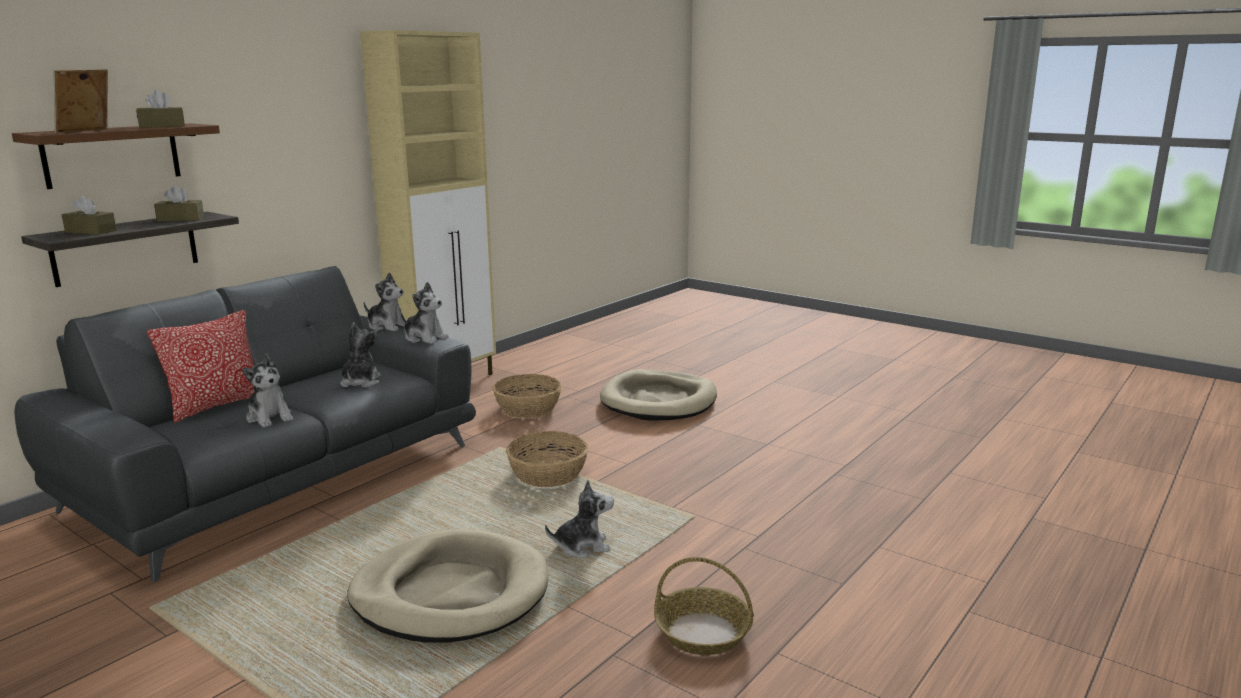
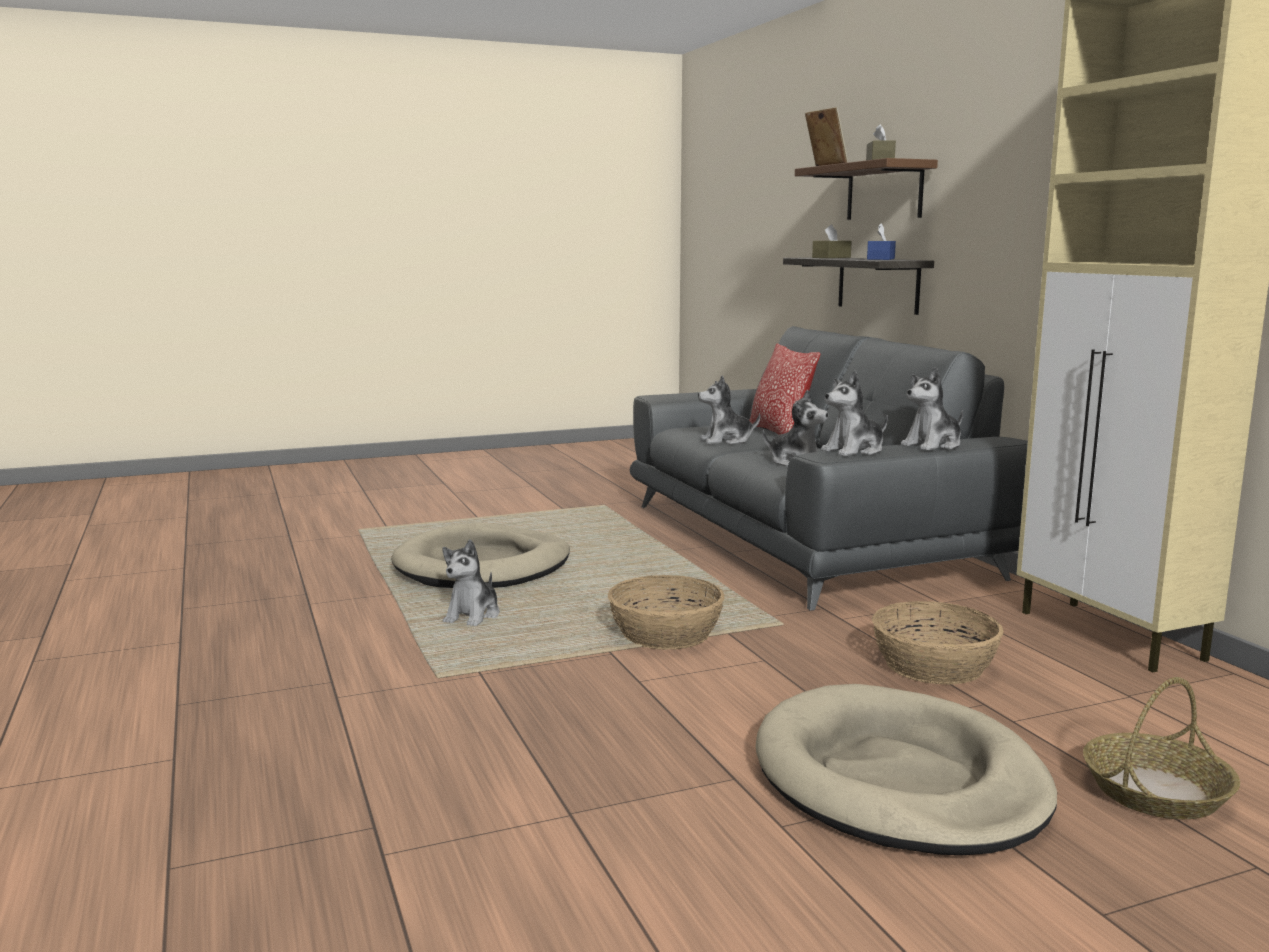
camera: 120 degrees right, 5 degrees down
(180, 219) = (881, 259): brown tissue box -> blue tissue box
(703, 632) = (261, 625): basket -> basket (1156, 792)

